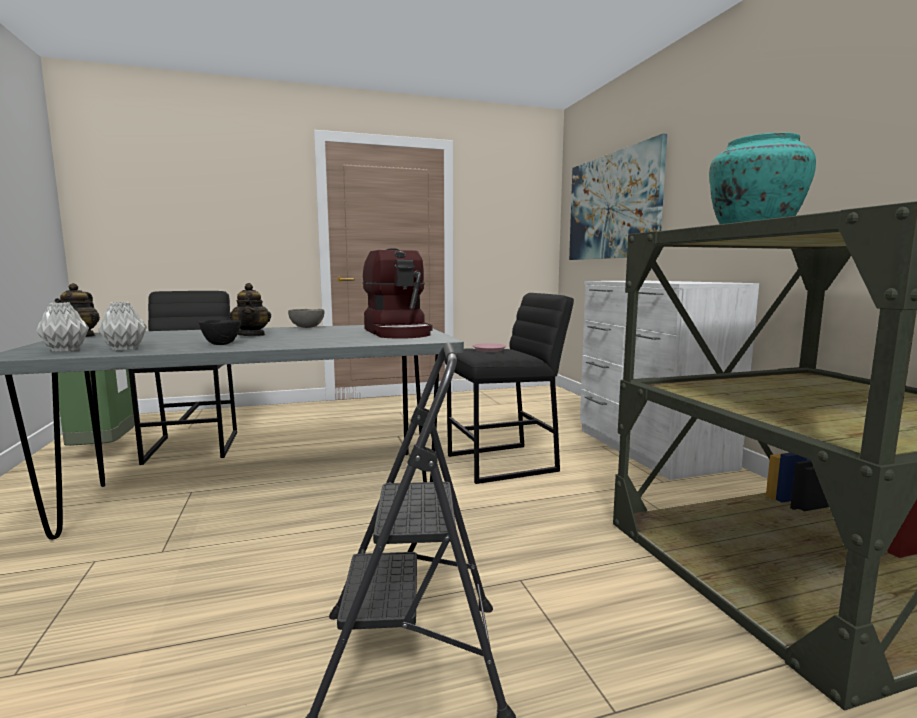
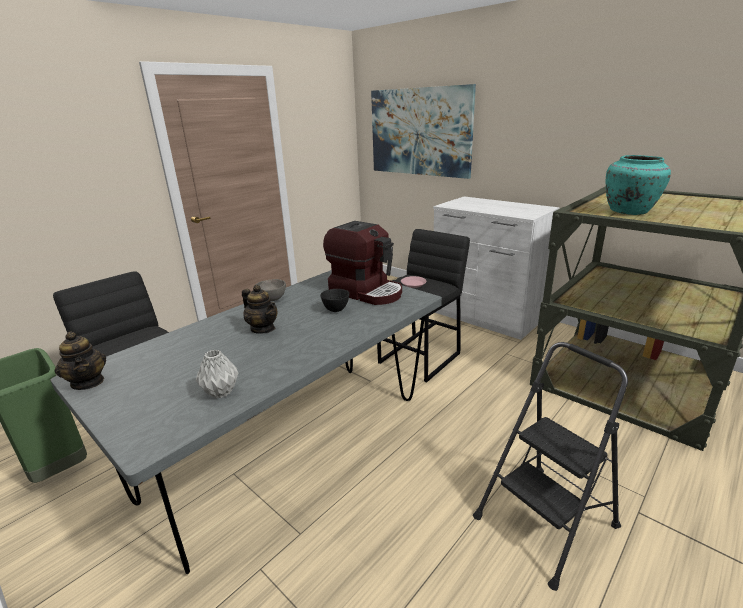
camera: 30 degrees left, 15 degrees up
(65, 350) = (168, 416): grey vase -> none
(220, 344) = (282, 355): black bowl -> black bowl (335, 310)

